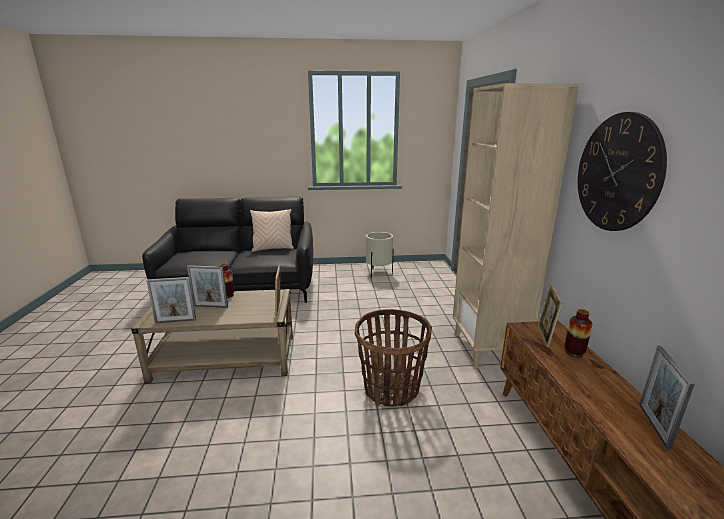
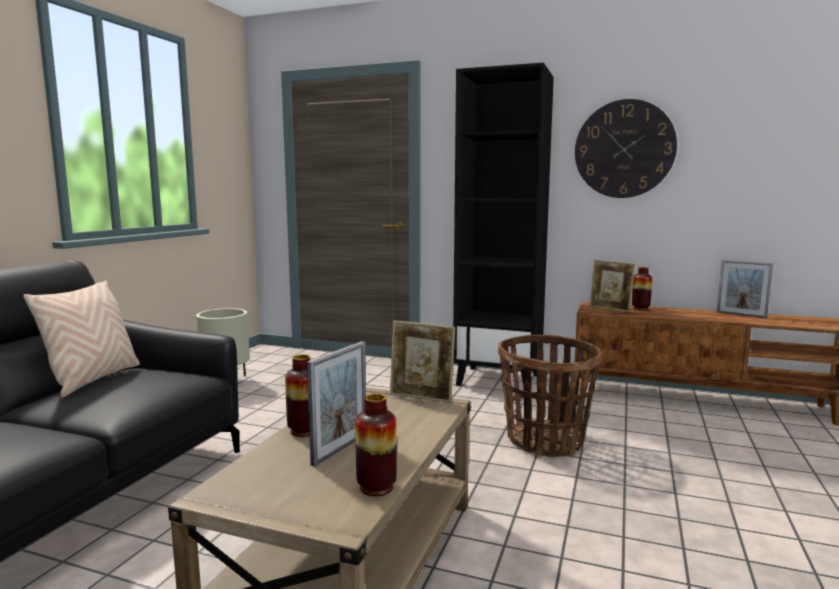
camera: 65 degrees left, 10 degrees down
(175, 321) = (376, 487): picture frame -> vase
(488, 349) = (499, 380): beige bookcase -> black bookcase

